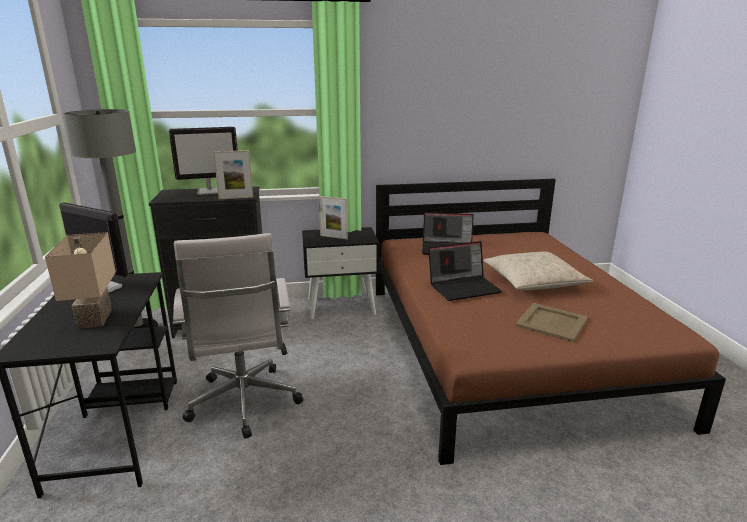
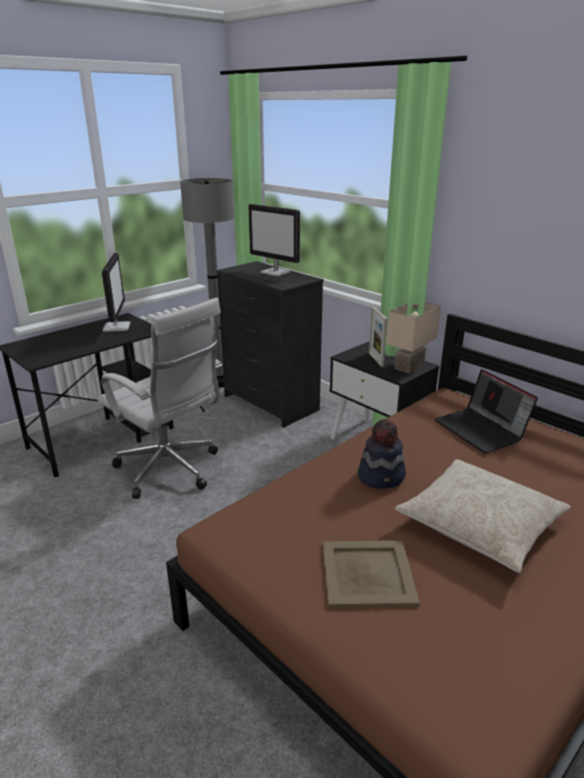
camera: 55 degrees right, 5 degrees up
(97, 319) = (71, 345): beige table lamp -> beige table lamp (410, 367)
(236, 198) = (273, 284): picture frame -> none
(244, 405) = (171, 471): white office chair -> white office chair turned 90 degrees counterclockwise
(464, 287) = (382, 476): laptop -> hat

